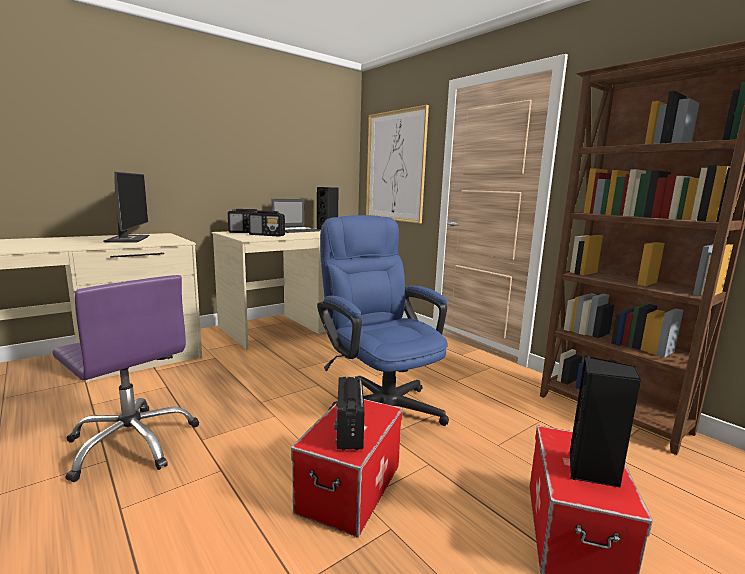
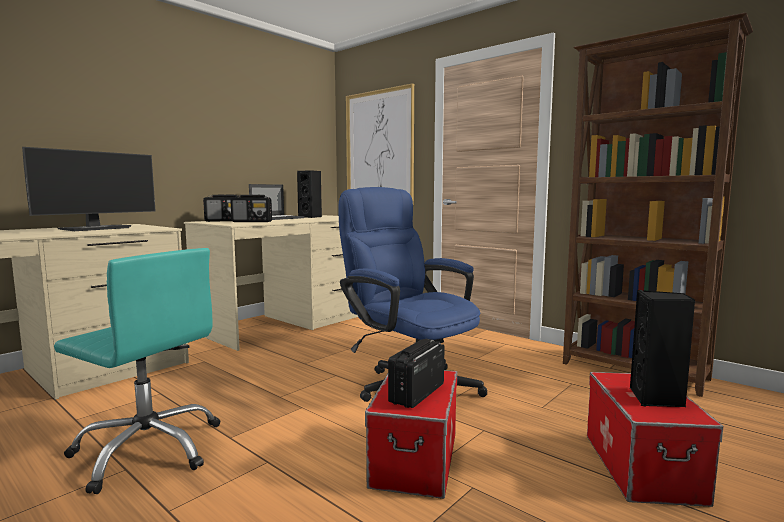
camera: 10 degrees left, 5 degrees down
(128, 239) = (96, 228): monitor -> monitor turned 60 degrees clockwise
(133, 442) = (149, 449): purple office chair -> turquoise office chair
(349, 431) = (416, 393): radio -> radio turned 45 degrees clockwise

